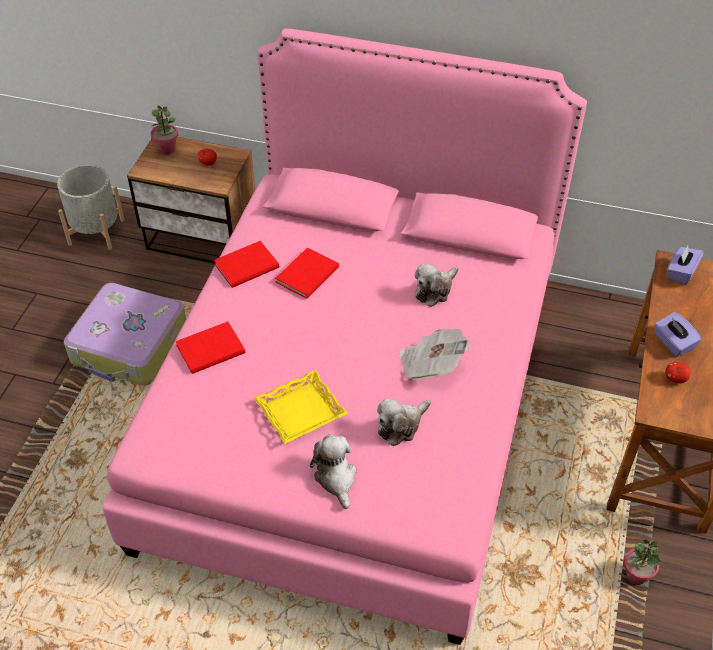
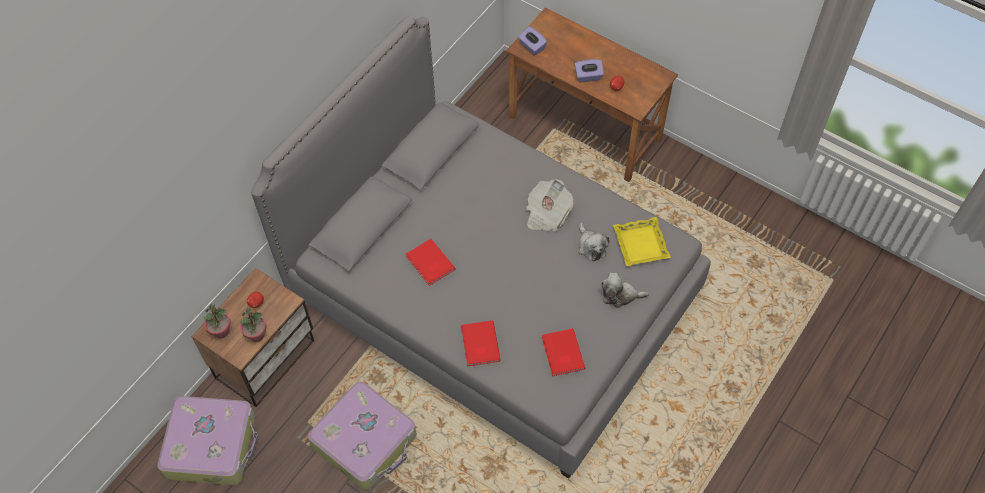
camera: 70 degrees left, 10 degrees up
(96, 232) = (212, 445): grey planter -> suitcase
(245, 265) = (402, 301): red book -> red book (562, 354)
(301, 411) = (561, 300): yellow tray -> yellow tray (641, 244)
(355, 406) = (492, 296): pink bed -> grey bed
(435, 290) = (479, 189): plush toy -> none
(636, 575) = (677, 186): potted plant -> potted plant (256, 335)

